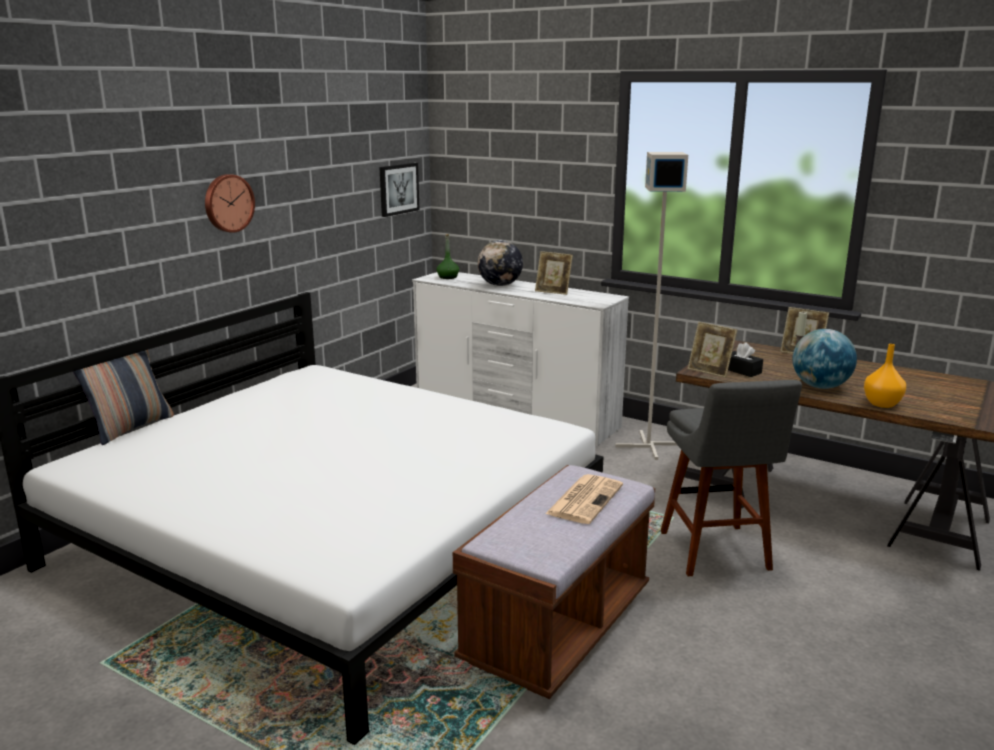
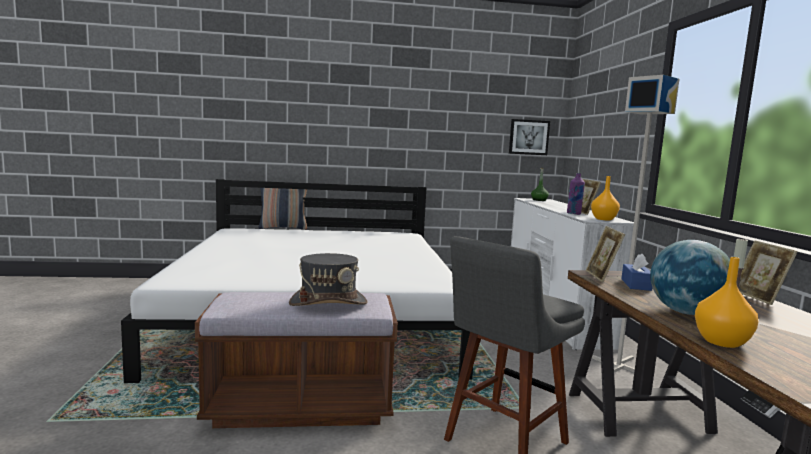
camera: 50 degrees right, 10 degrees down
(228, 203) = (378, 121): wall clock -> none
(500, 285) = (558, 206): globe -> none
(556, 297) = (574, 214): none -> purple bottle
(584, 499) = (328, 302): newspaper -> grey hat
(598, 299) = (603, 219): none -> orange vase
(741, 371) = (636, 284): black tissue box -> blue tissue box

